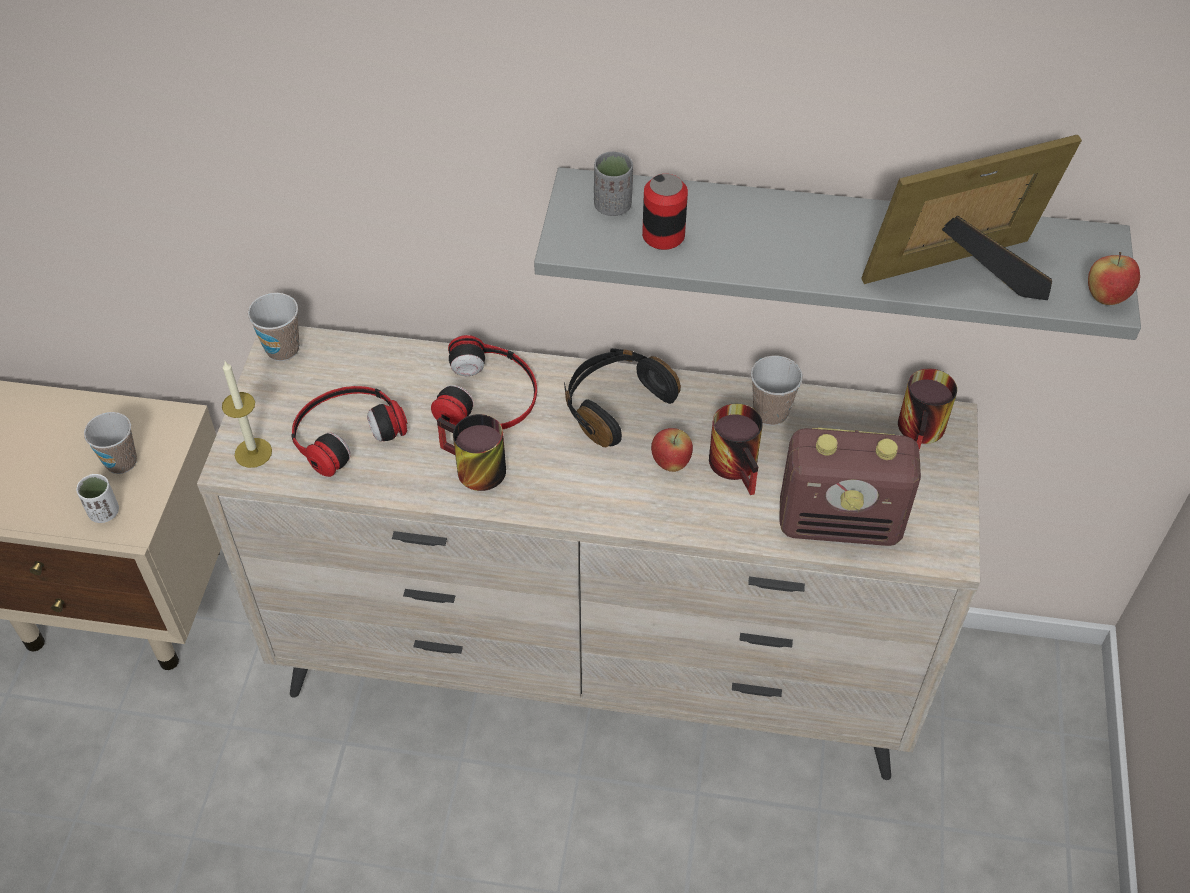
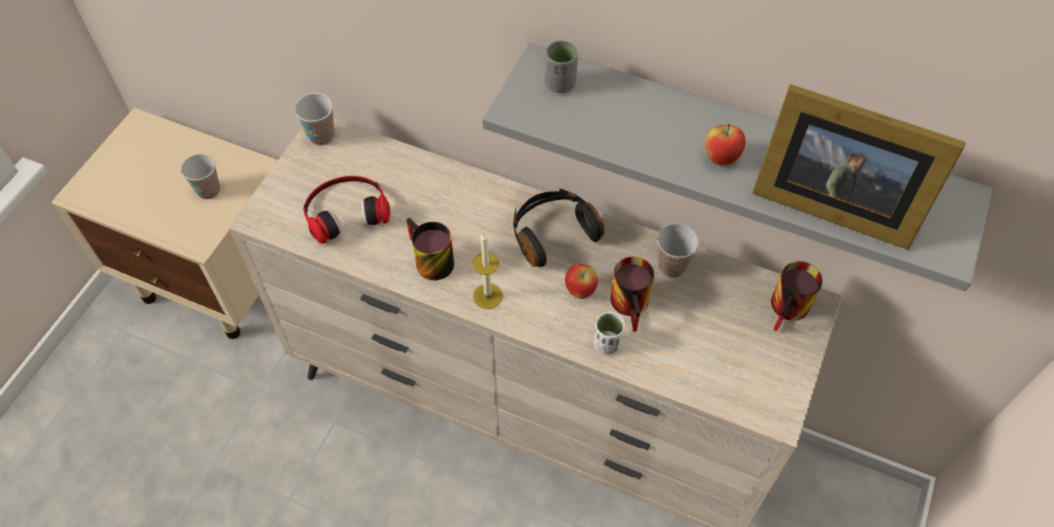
camera: 15 degrees right, 5 degrees up
(104, 512) = (186, 225): white cup -> white cup (607, 344)
(253, 453) = (275, 212): candle -> candle (487, 296)
(488, 396) = (459, 205): headphones -> none
(663, 236) = (591, 117): can -> none
(840, 523) = (698, 370): radio -> none
(962, 274) = (829, 202): picture frame -> picture frame turned 150 degrees counterclockwise
(1105, 297) = (948, 249): apple -> apple (721, 158)

